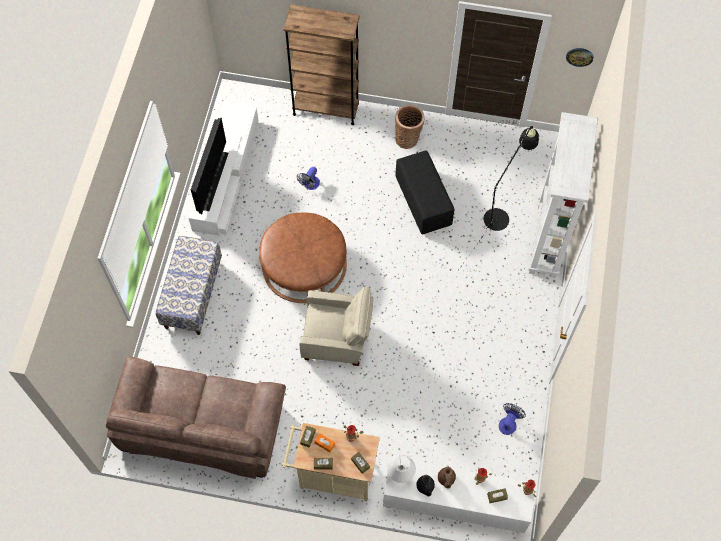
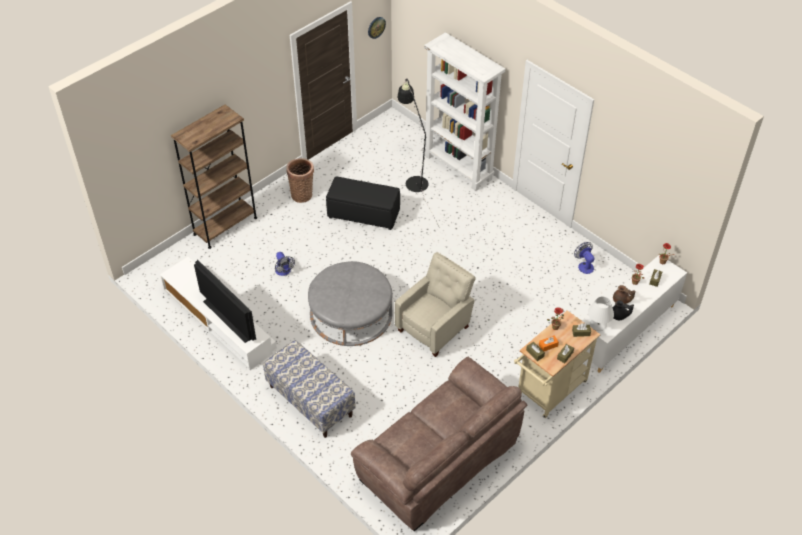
camera: 55 degrees left, 15 degrees down
(304, 264) = (351, 313): brown ottoman -> grey ottoman

